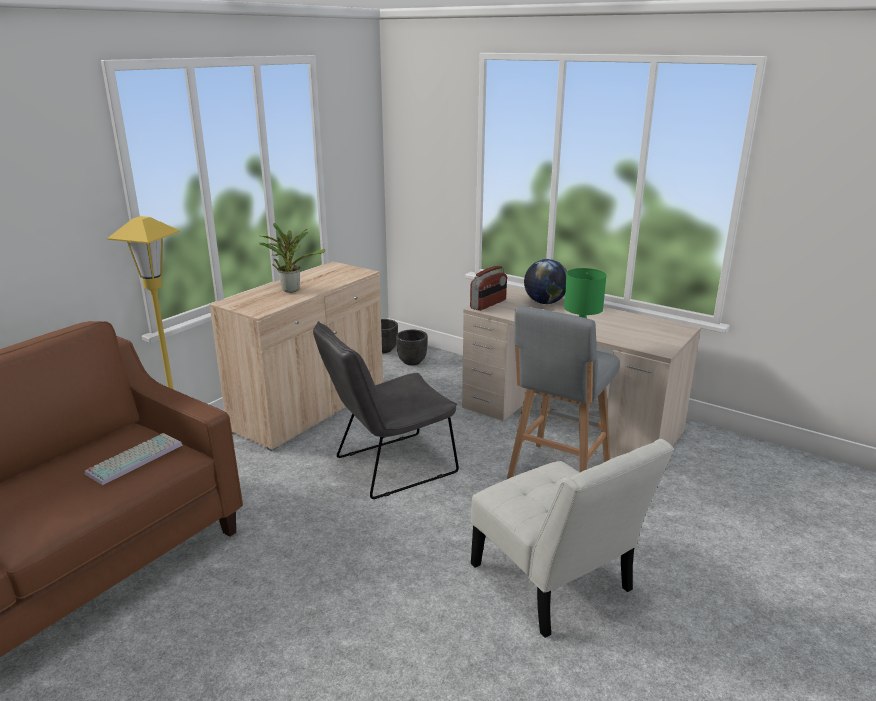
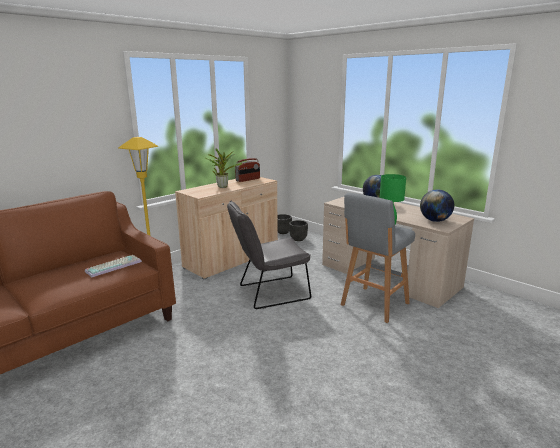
camera: 10 degrees right, 5 degrees down
(488, 304) = (340, 201): radio -> radio (248, 180)
(555, 583) = (357, 366): white chair -> none
(645, 336) = (435, 220): none -> globe

